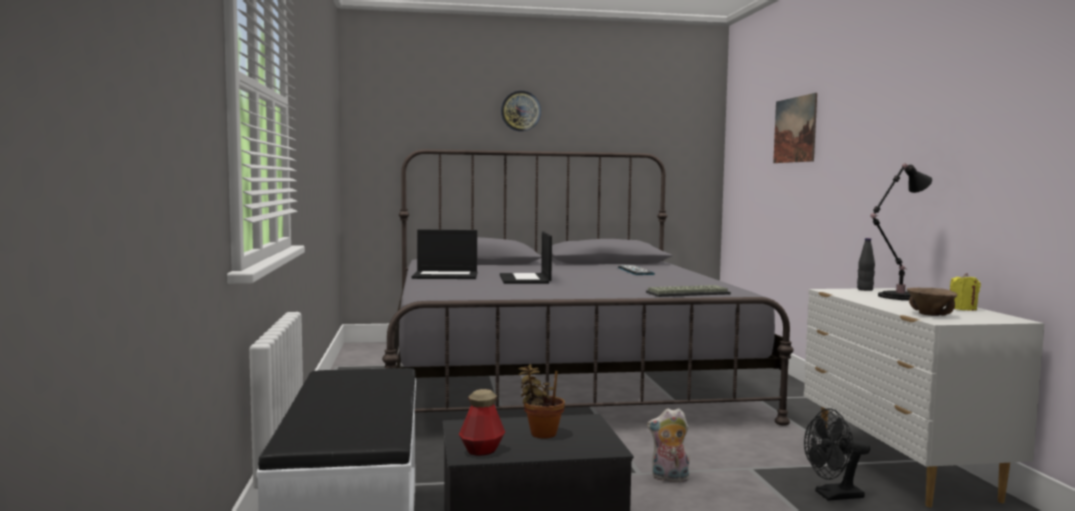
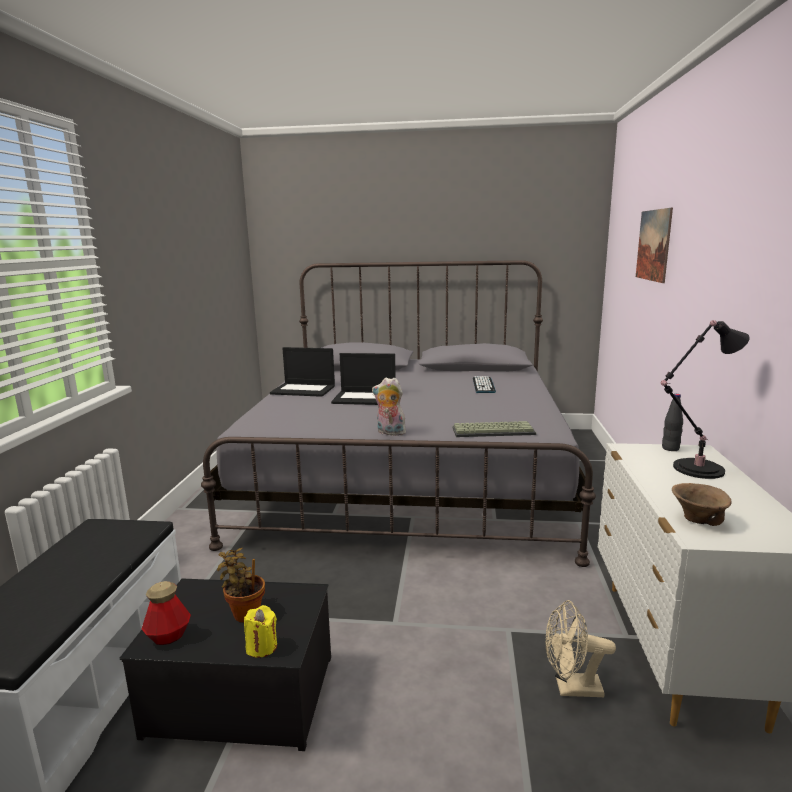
camera: 15 degrees right, 10 degrees up
(520, 111) = (404, 224): wall clock -> none
(525, 279) = (365, 398): laptop -> laptop turned 90 degrees counterclockwise
(669, 478) = (418, 635): plush toy -> plush toy (389, 433)
(833, 496) = (571, 688): black fan -> beige fan
(962, 309) = (755, 505): yellow candle -> yellow candle (262, 647)

